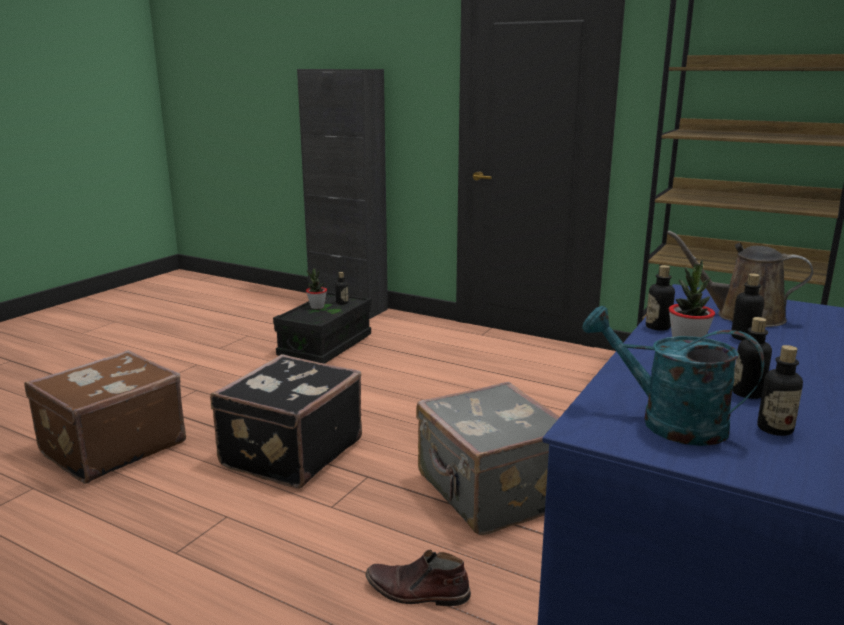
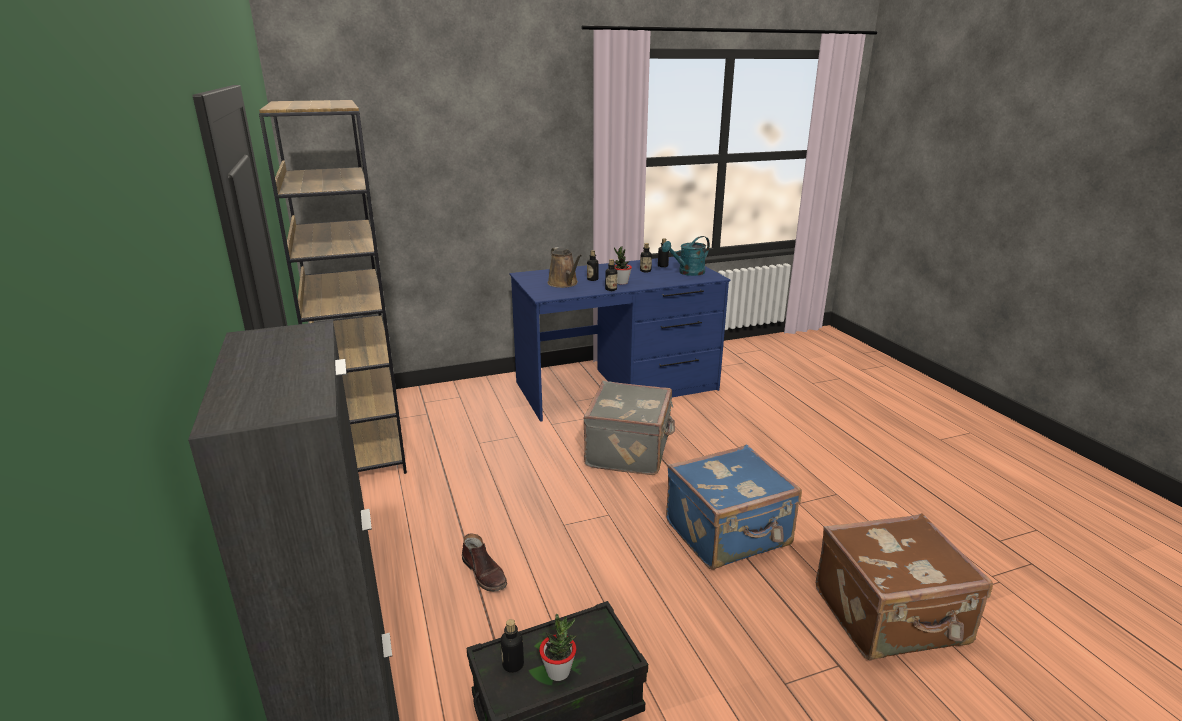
camera: 140 degrees left, 5 degrees up
(289, 452) = (729, 534): black suitcase -> blue suitcase
(417, 592) = (719, 430): brown boot -> brown boot (485, 573)
(667, 422) = (687, 273): turquoise watering can -> turquoise watering can turned 75 degrees clockwise

